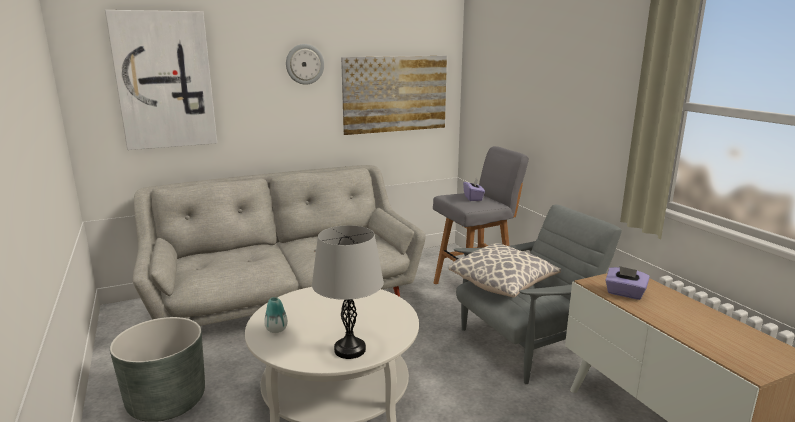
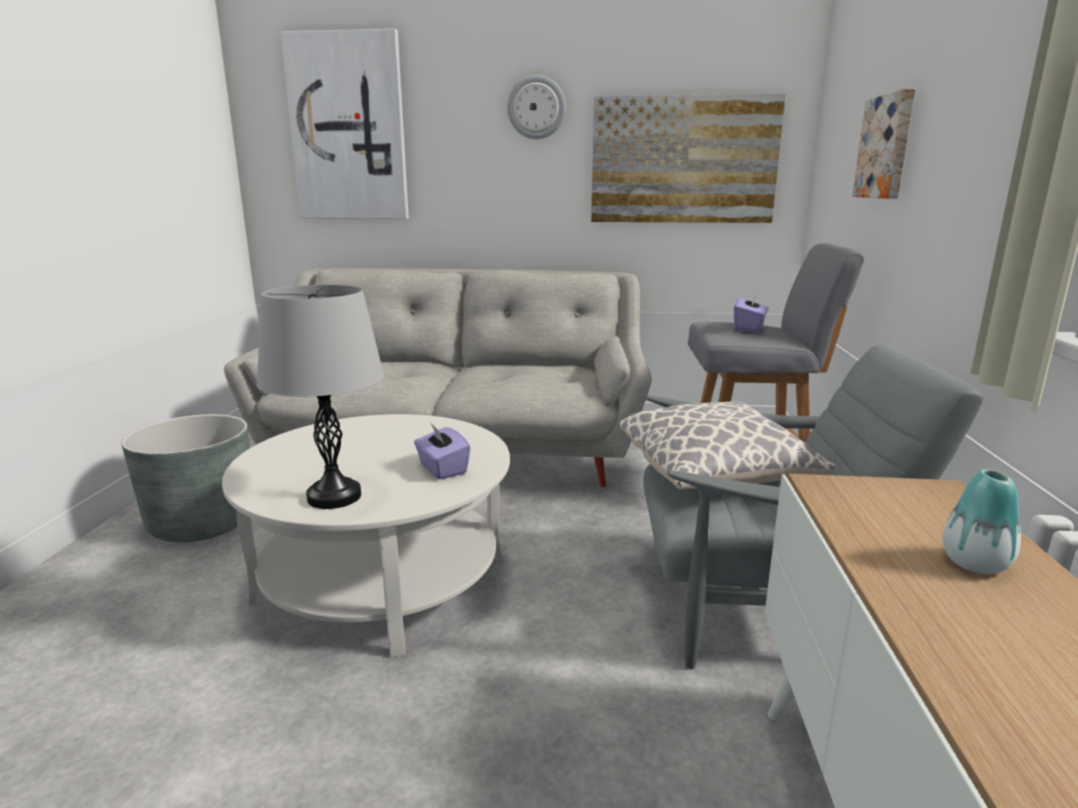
camera: 30 degrees right, 0 degrees up
(276, 329) = (292, 450): vase -> vase (975, 563)
(530, 102) = (887, 147): none -> picture
(625, 293) = (878, 520): purple tissue box -> purple tissue box (442, 469)

